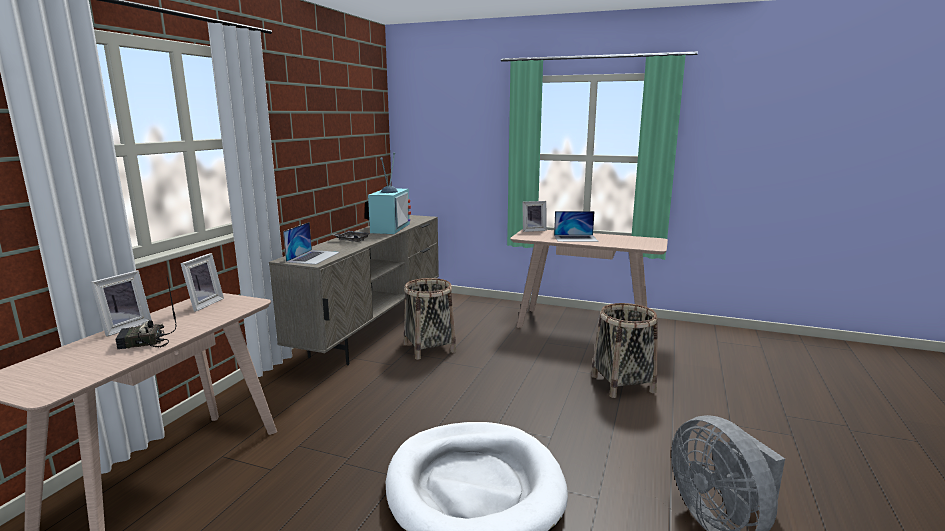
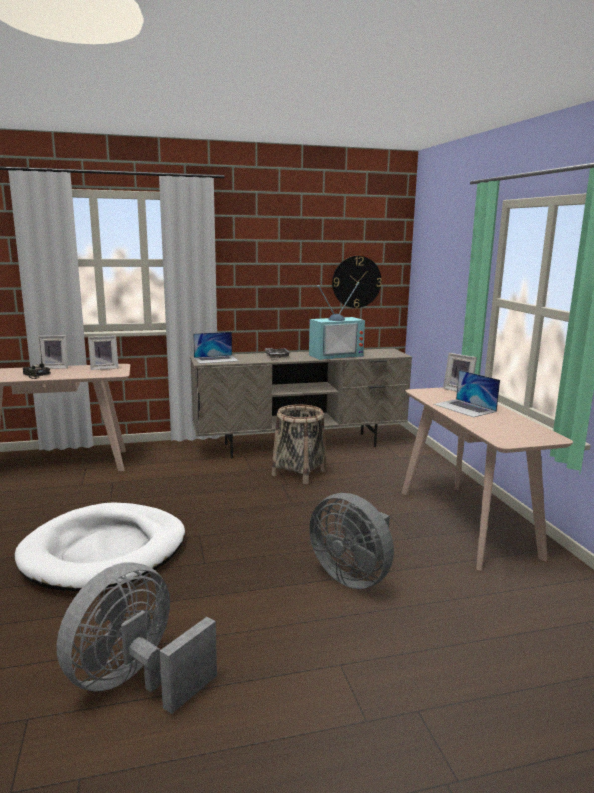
camera: 55 degrees right, 0 degrees up
(362, 153) = (356, 282): none -> wall clock
(623, 383) = (352, 576): basket -> grey fan

